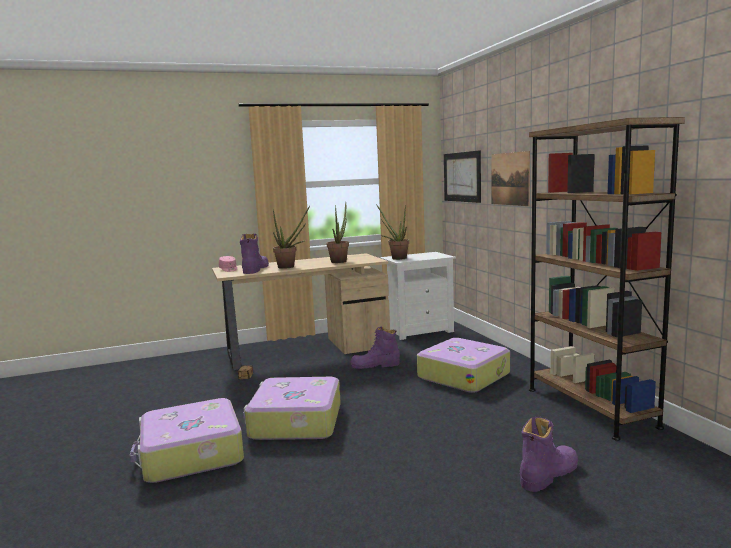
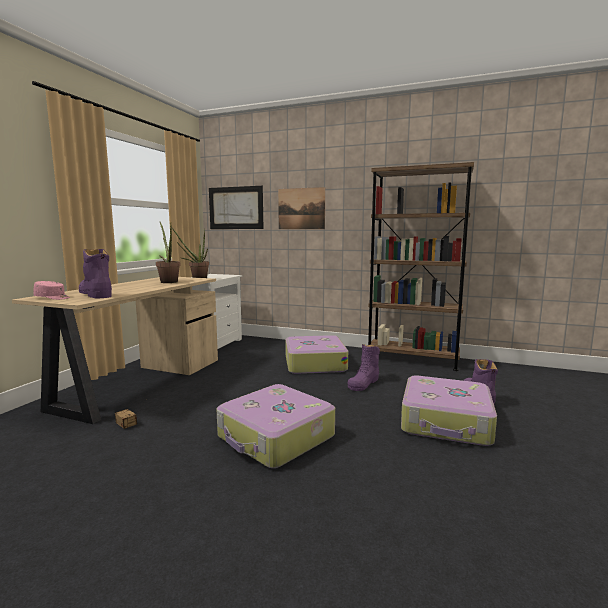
camera: 50 degrees left, 0 degrees up
(191, 454) = (246, 515): suitcase -> suitcase (446, 422)
(289, 267) = (132, 289): potted plant -> none
(375, 365) = (237, 375): purple boot -> purple boot (364, 383)

